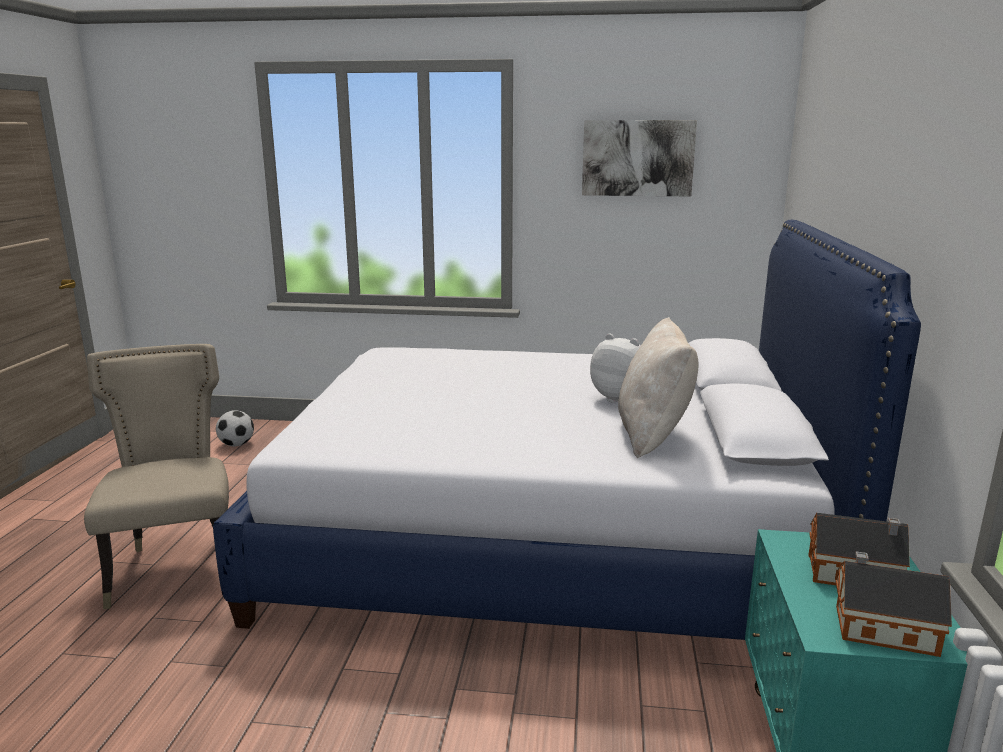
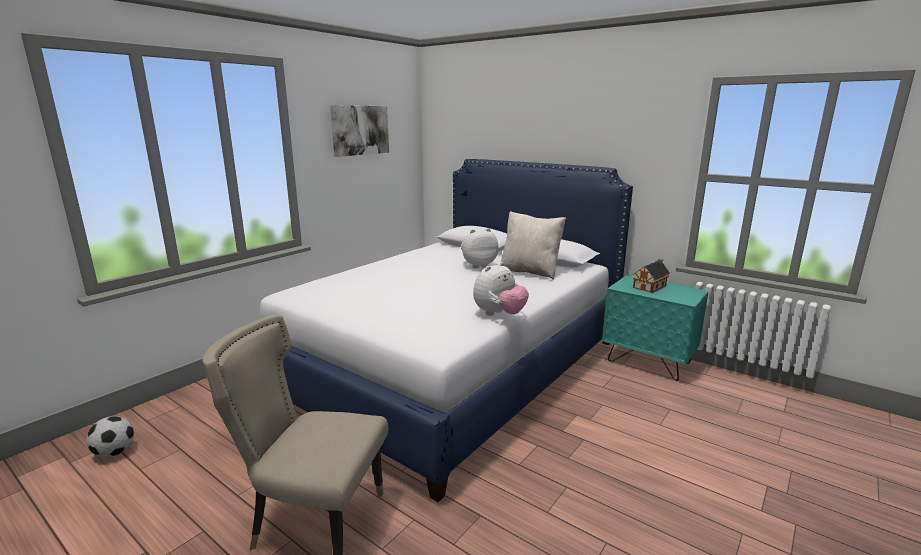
camera: 60 degrees left, 0 degrees up
(428, 453) = (499, 314): none -> plush toy
(880, 628) = (686, 294): toy house -> none

